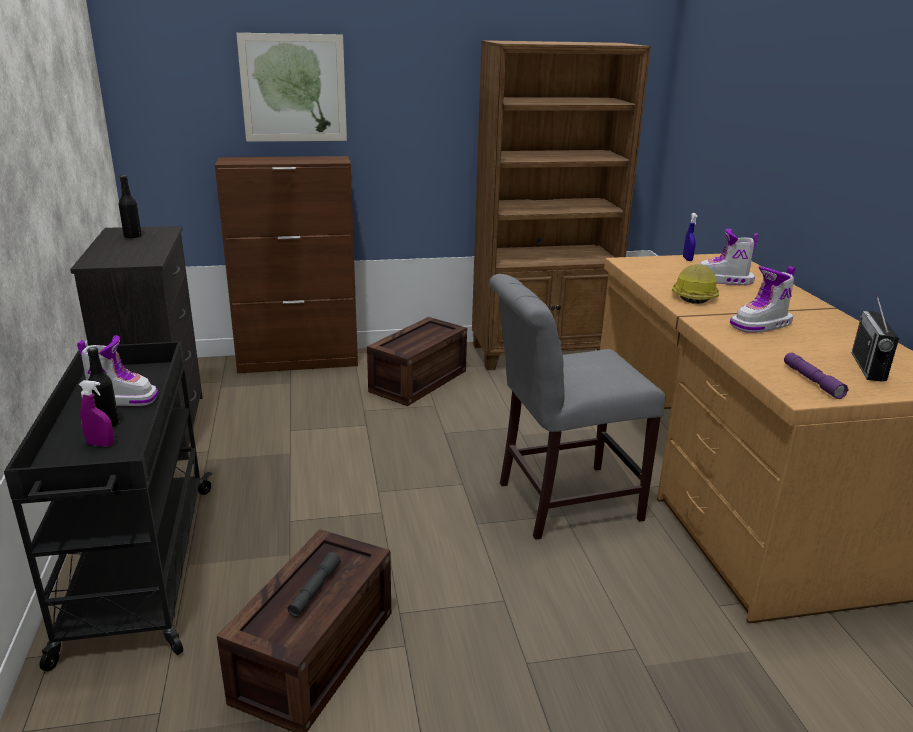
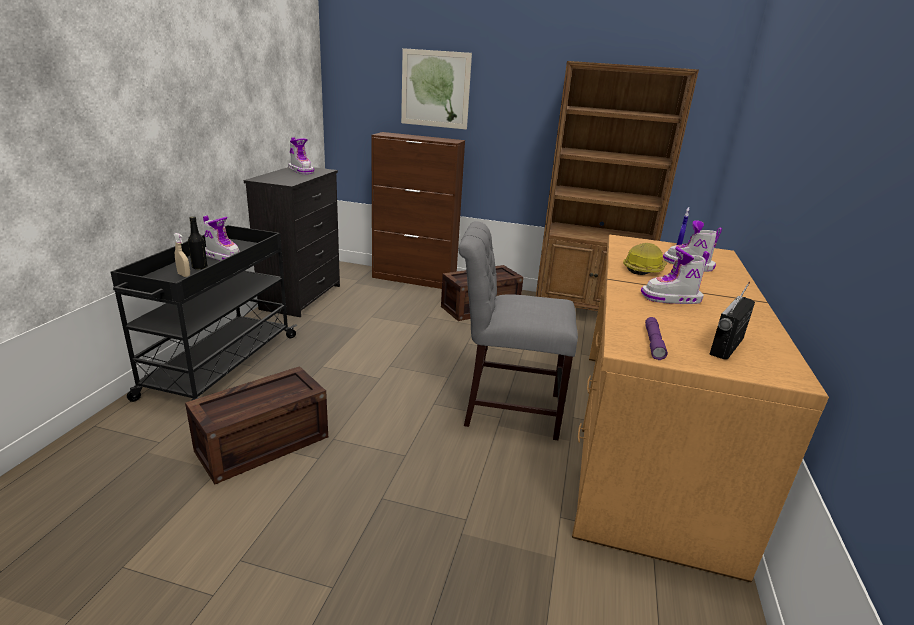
camera: 25 degrees right, 0 degrees up
(100, 444) = (184, 275): purple spray bottle -> beige spray bottle
(132, 236) = (301, 171): black bottle -> boot
(315, 590) = (262, 398): grey flashlight -> none

